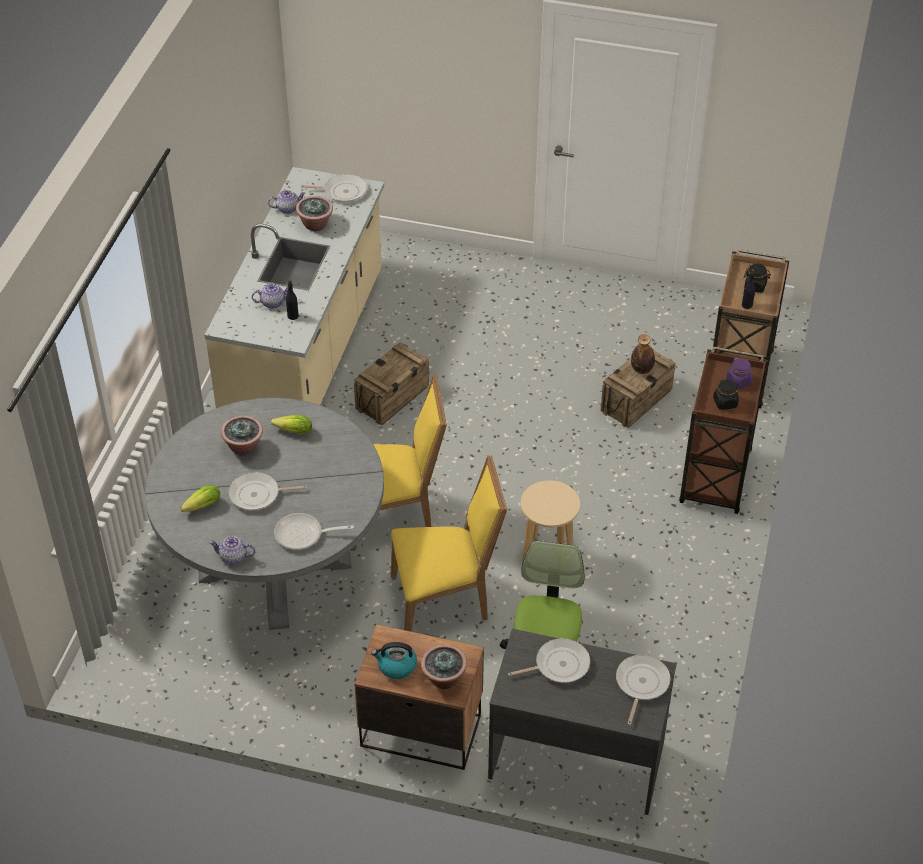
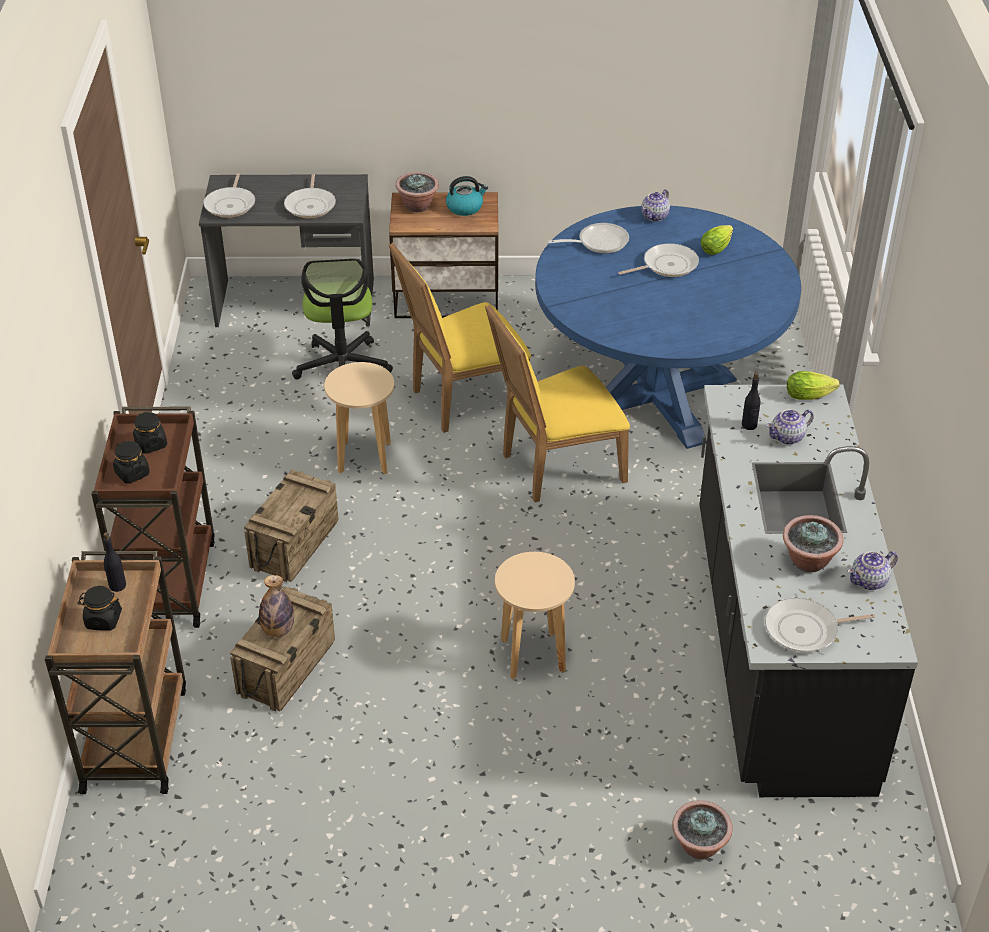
camera: 165 degrees right, 5 degrees down
(233, 557) = (655, 216): teapot -> teapot turned 135 degrees clockwise
(243, 447) = (712, 302): potted plant -> potted plant (699, 847)
(275, 568) = (657, 395): grey dining table -> blue dining table
(291, 431) = (670, 326): lettuce -> lettuce (811, 395)
(306, 351) = (777, 647): beige counter -> black counter
(392, 398) = (624, 604): crate -> crate (294, 544)
(469, 376) = (533, 656): none -> beige stool
(558, 665) = (311, 205): frying pan -> frying pan turned 60 degrees counterclockwise
(739, 381) = (132, 473): purple jar -> black jar

